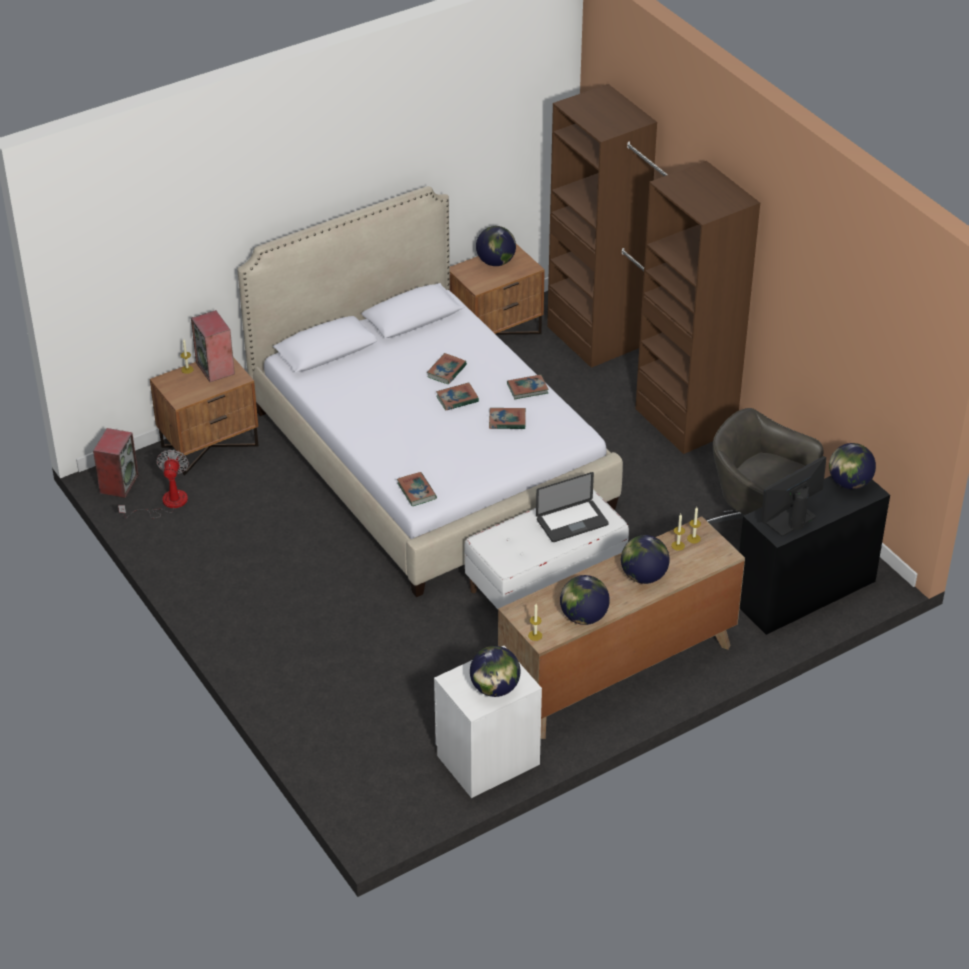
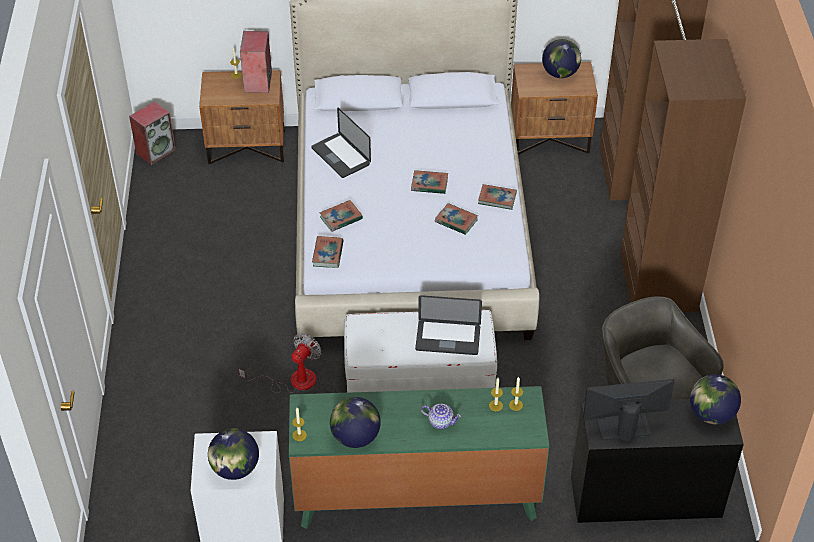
camera: 30 degrees right, 5 degrees up
(166, 503) = (176, 182): fan -> fan (293, 380)
(354, 405) = (341, 156): none -> laptop
(446, 371) = (441, 156): book -> book (341, 218)
(617, 672) = (416, 495): brown dresser -> green dresser
(643, 576) = (440, 421): globe -> teapot

